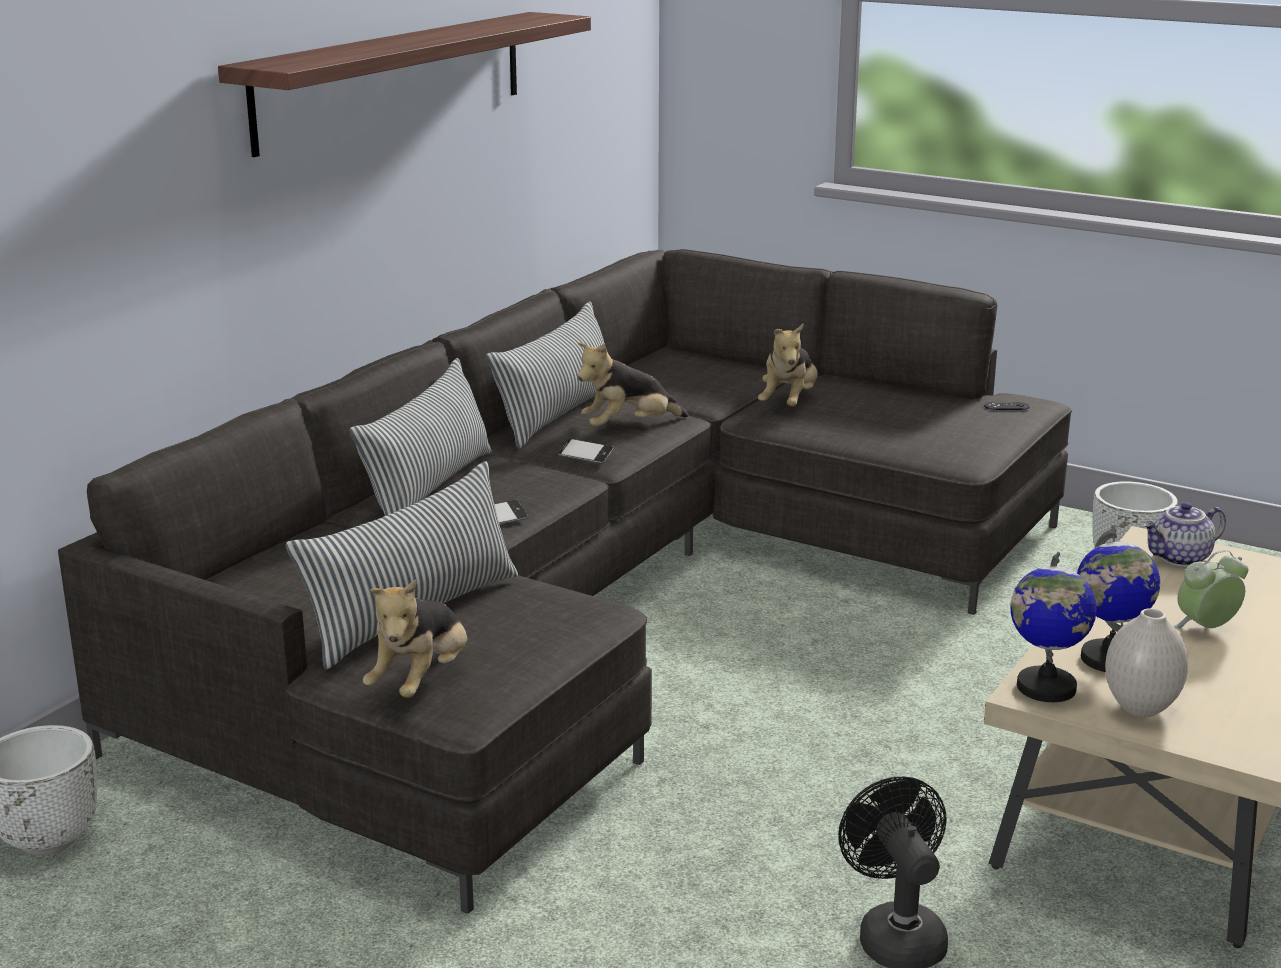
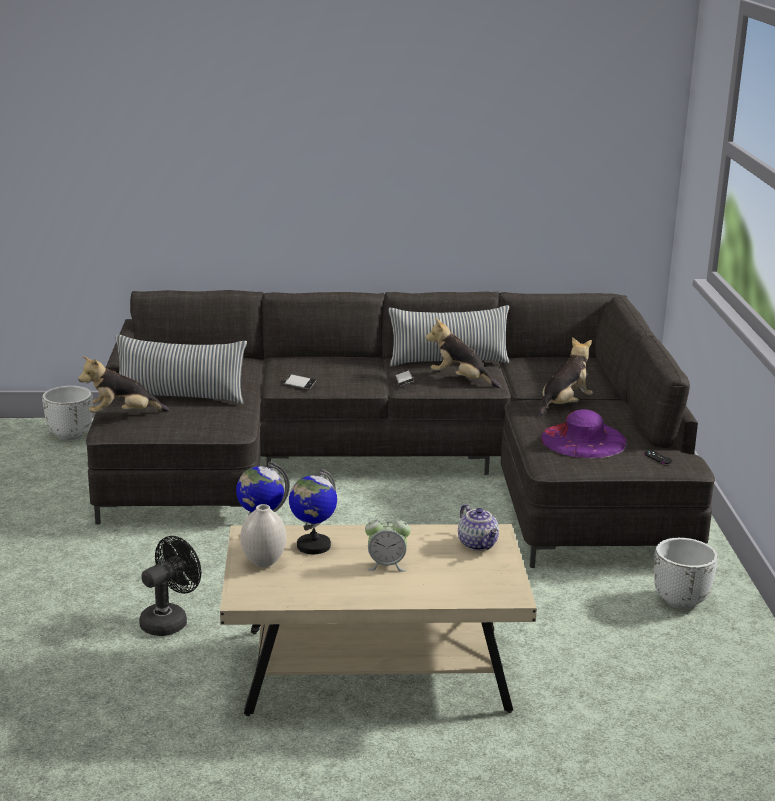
camera: 55 degrees right, 0 degrees up
(393, 79) = (392, 144): shelf -> none
(429, 488) = (315, 363): pillow -> none
(789, 403) = (564, 405): plush toy -> plush toy turned 150 degrees clockwise
(916, 423) = (583, 440): none -> purple hat
(1180, 559) = (478, 544): teapot -> teapot turned 150 degrees counterclockwise
(1206, 628) = (386, 565): alarm clock -> alarm clock turned 150 degrees clockwise

